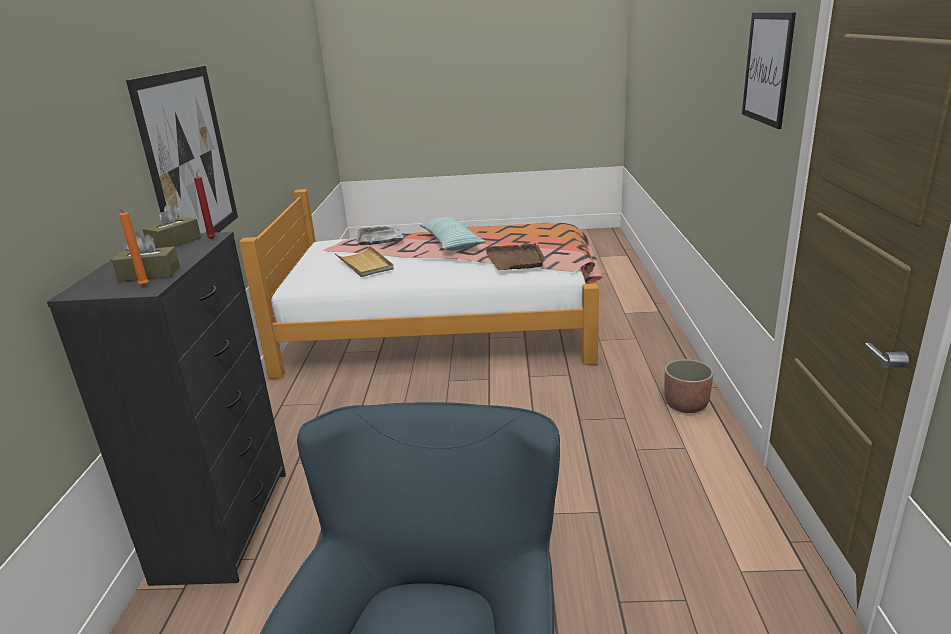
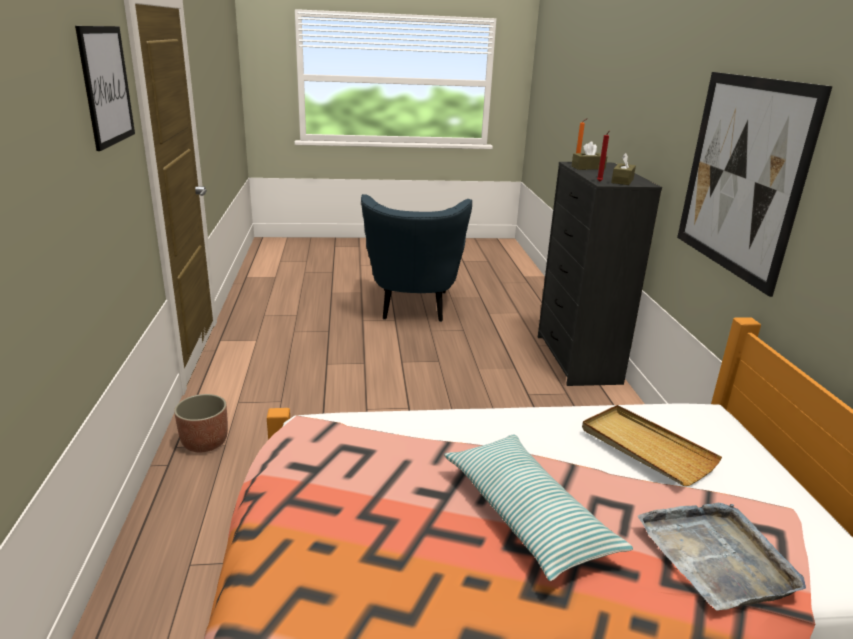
camera: 170 degrees right, 0 degrees up
(516, 260) = (385, 440): brown tray -> none

